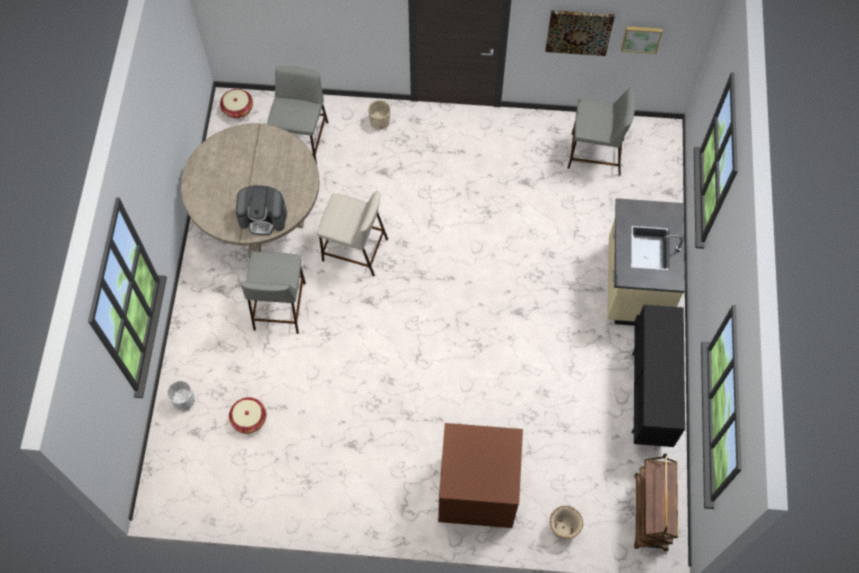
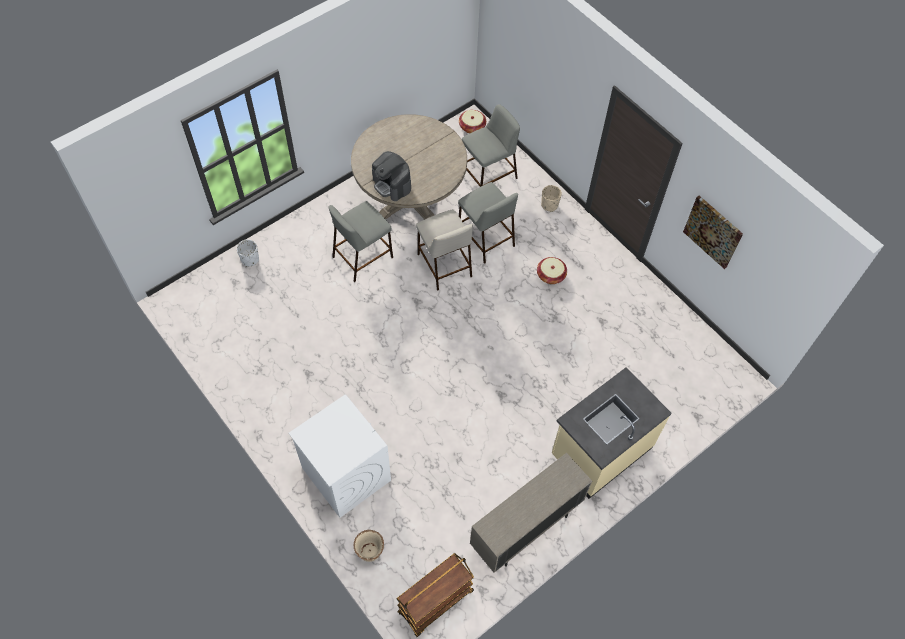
camera: 45 degrees right, 5 degrees down
(249, 419) = (271, 303): basket -> basket (551, 275)
(476, 491) = (345, 474): brown washing machine -> white washing machine
(594, 154) = (672, 346): grey stool -> grey stool (485, 238)
(641, 38) = (756, 273): picture -> none
(649, 394) = (525, 529): black cabinet -> beige cabinet

